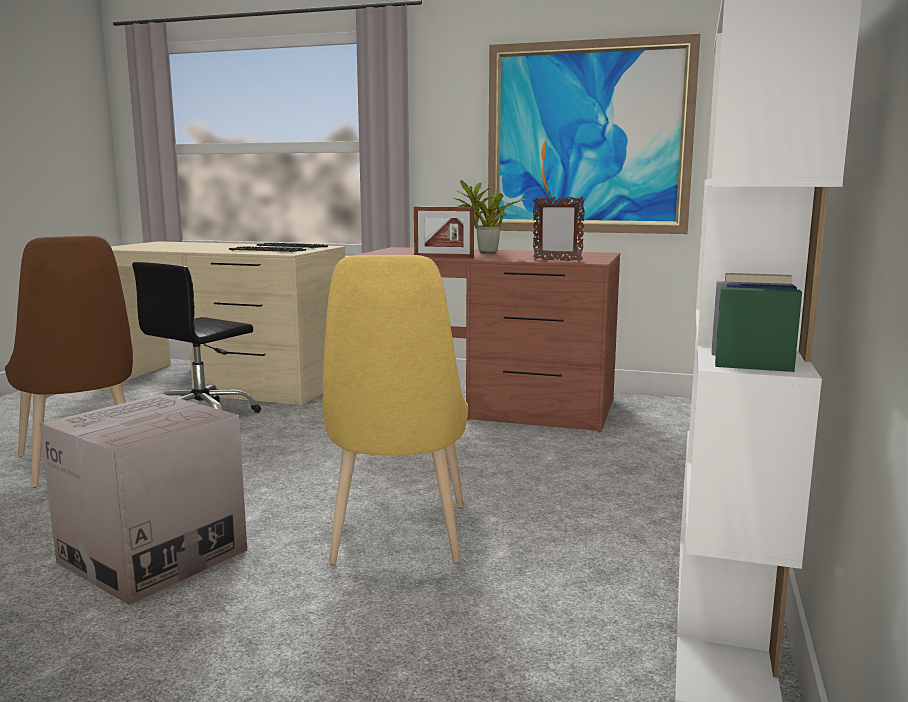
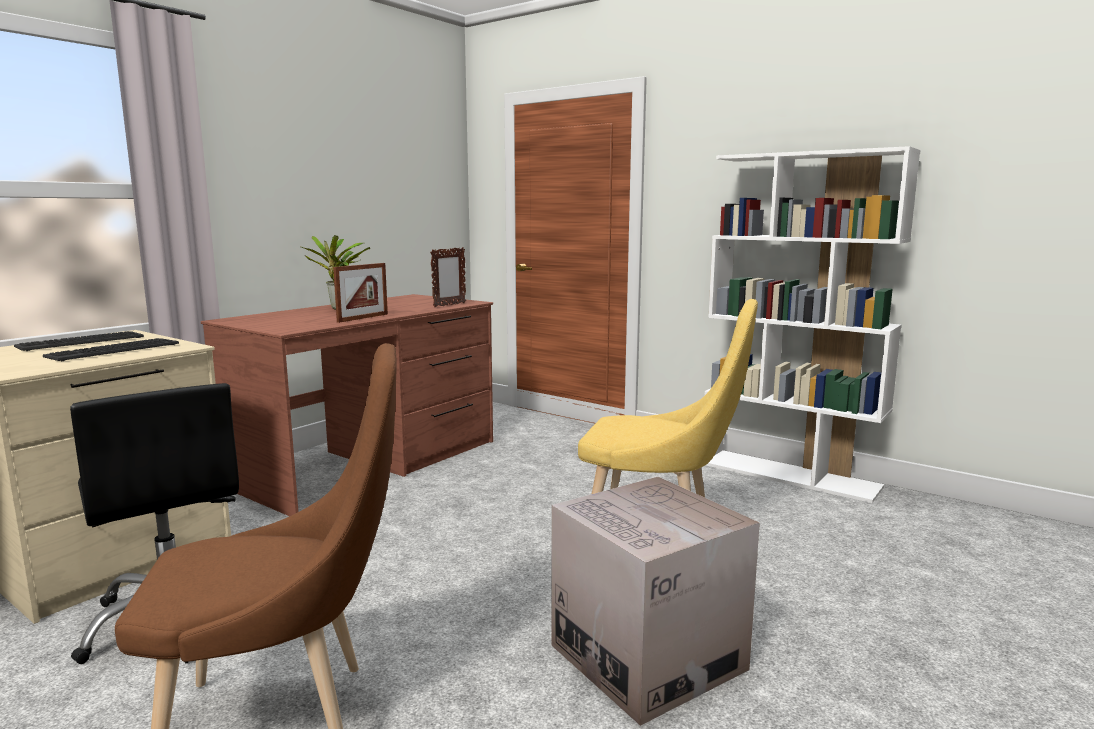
camera: 70 degrees left, 0 degrees up
(587, 138) = (364, 191): picture -> none

